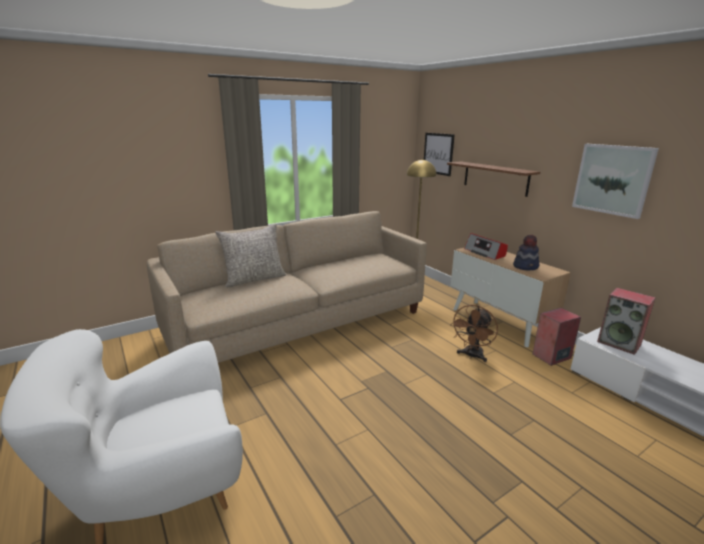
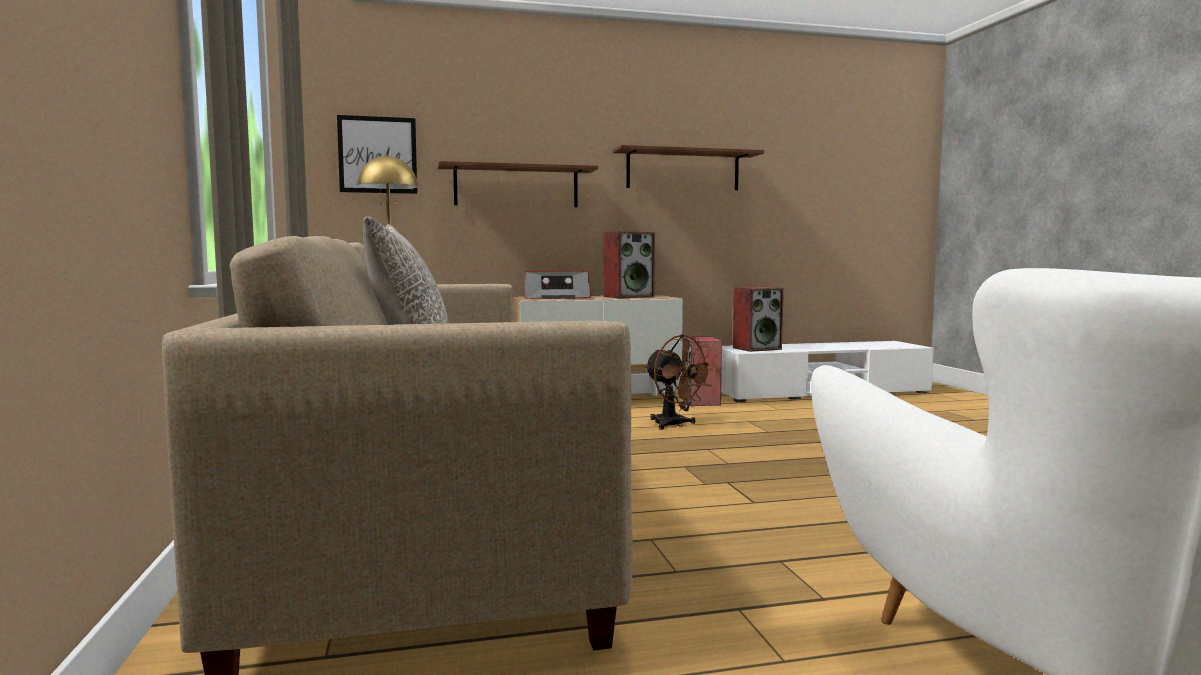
camera: 70 degrees left, 15 degrees down
(526, 266) = (629, 297): hat -> speaker
(612, 179) = (683, 170): picture -> shelf

